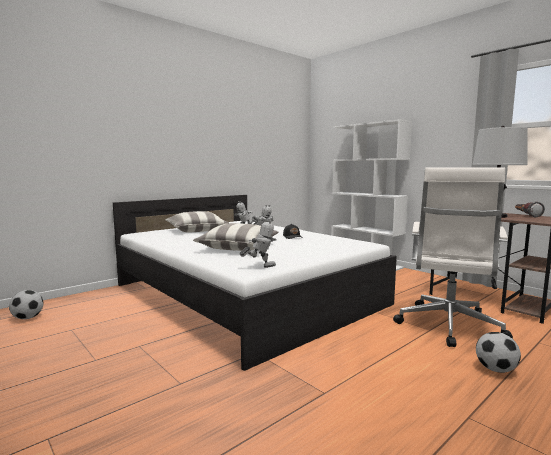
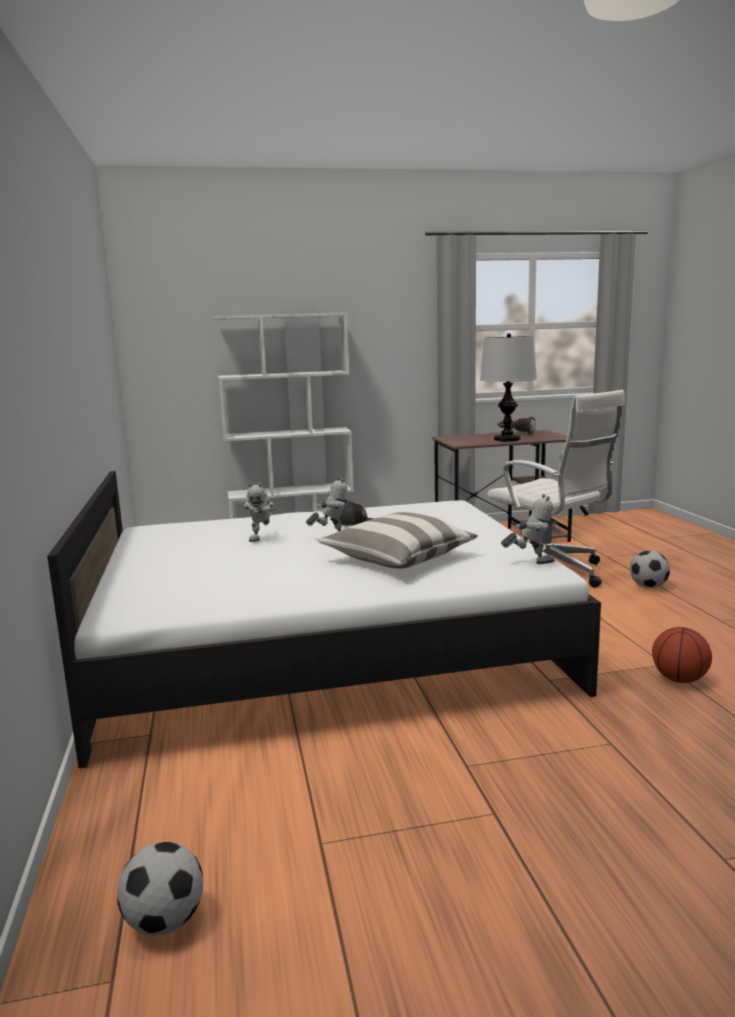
camera: 60 degrees left, 5 degrees up
(196, 231) = (189, 567): pillow -> none
(260, 267) = (530, 562): toy robot -> toy robot turned 75 degrees clockwise
(300, 402) = (679, 680): none -> basketball

